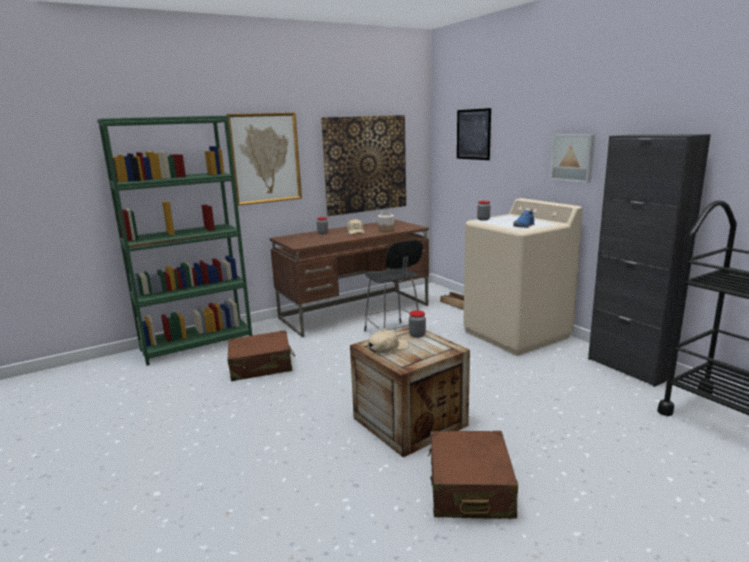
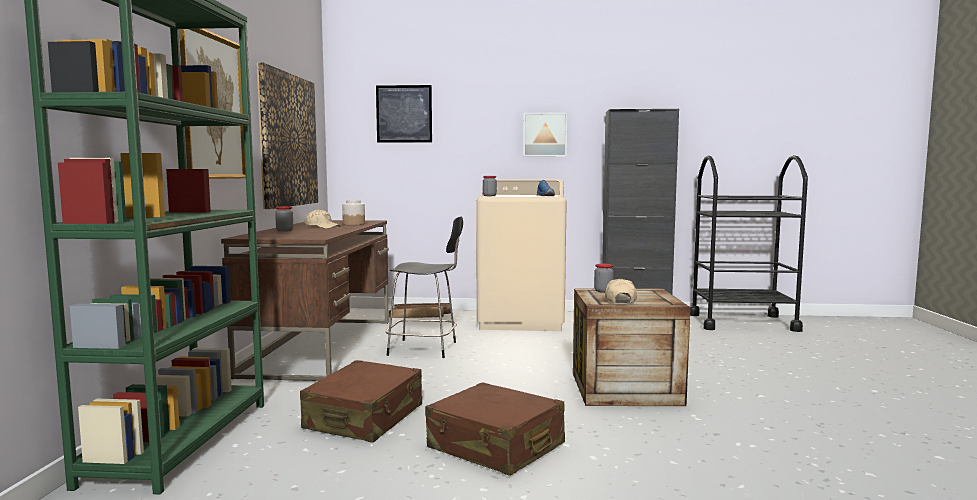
camera: 55 degrees left, 10 degrees down
(469, 488) = (758, 398): brown suitcase -> brown suitcase (495, 447)

